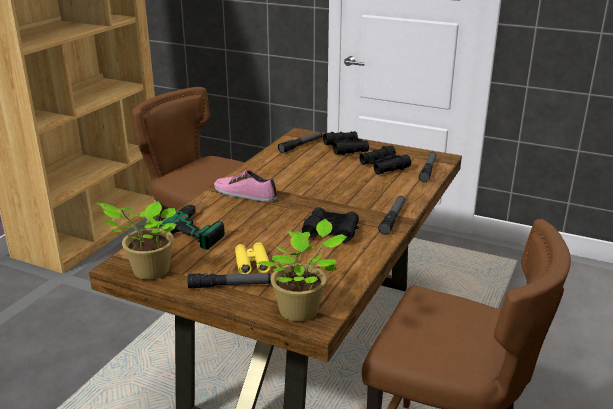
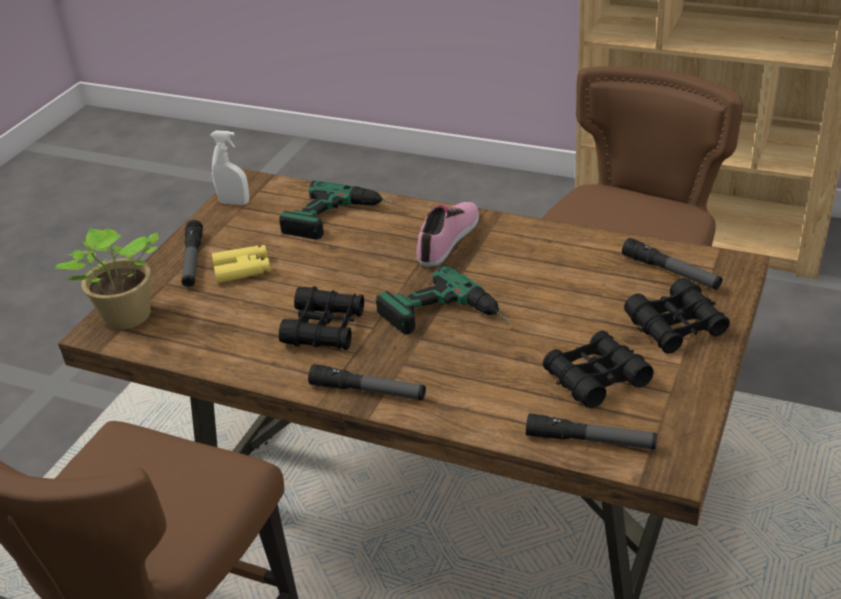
camera: 90 degrees right, 10 degrees up
(148, 271) = (234, 203): potted plant -> white spray bottle
(329, 197) = (447, 319): none -> power drill

